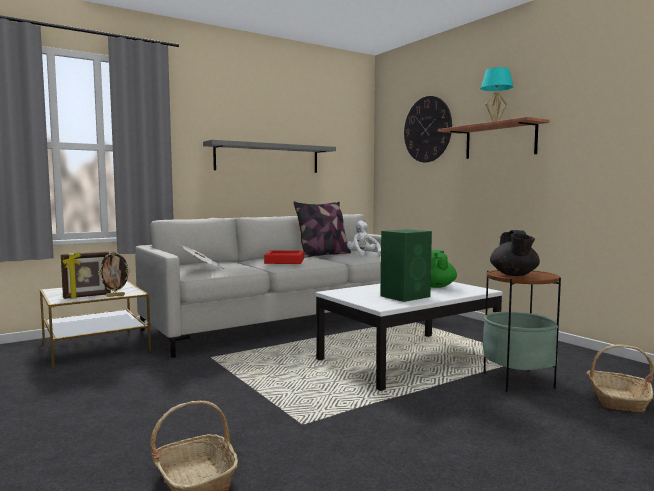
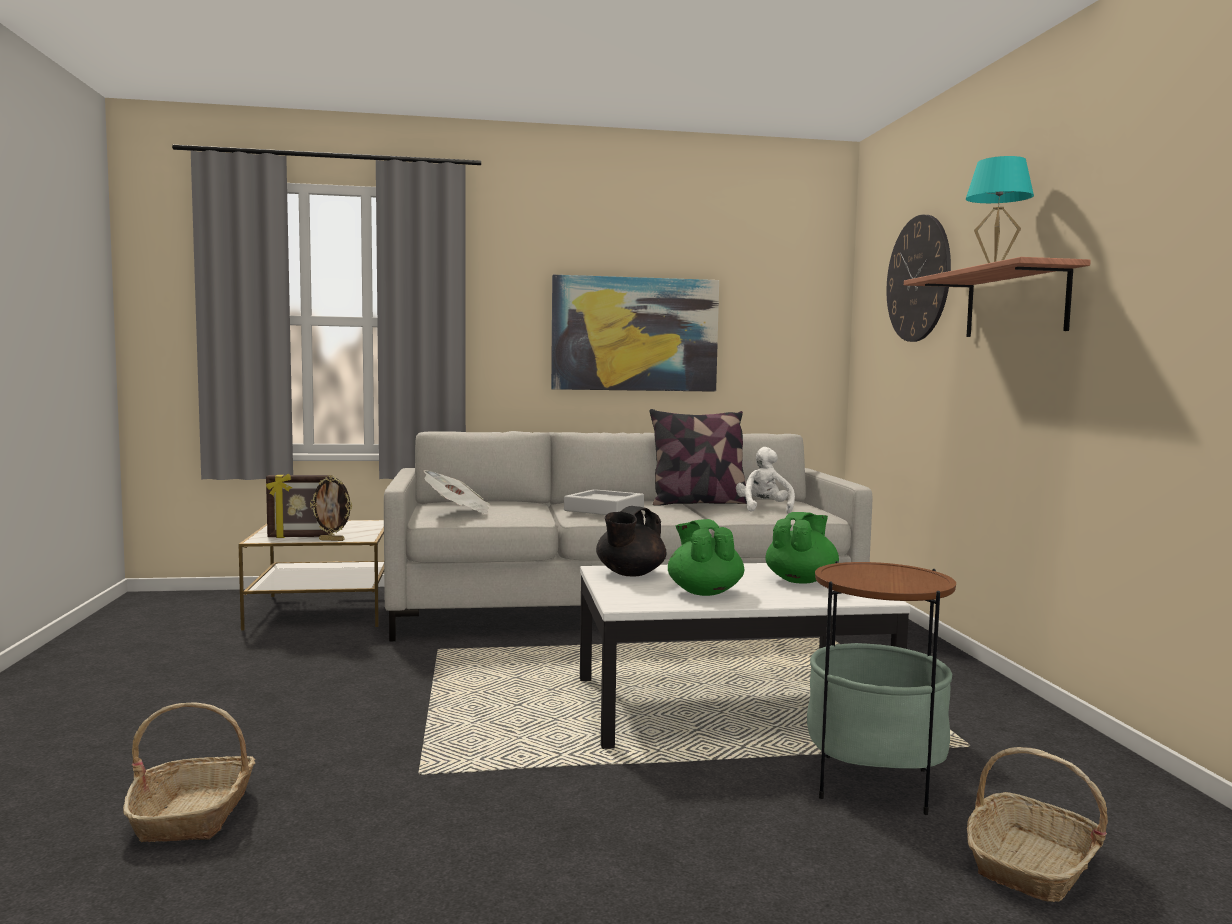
camera: 25 degrees right, 0 degrees up
(268, 158) = (635, 334): grey shelf -> picture
(284, 261) = (604, 509): red tray -> grey tray
(406, 296) = (704, 592): green speaker -> green teapot
(514, 275) = (860, 576): black teapot -> black teapot (630, 574)

